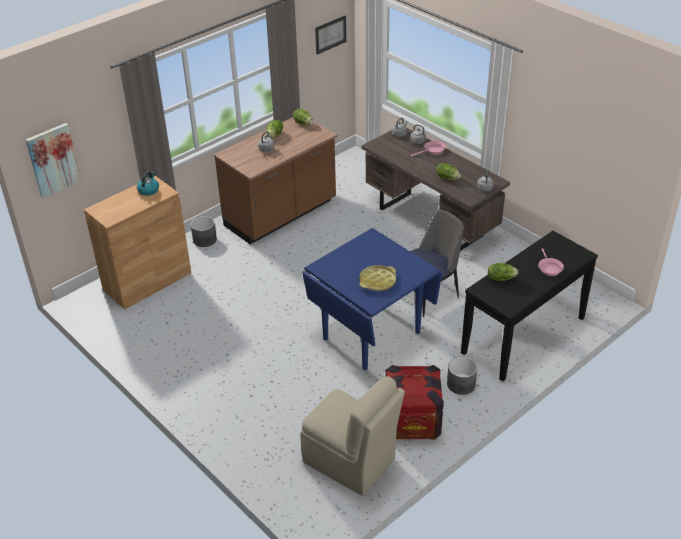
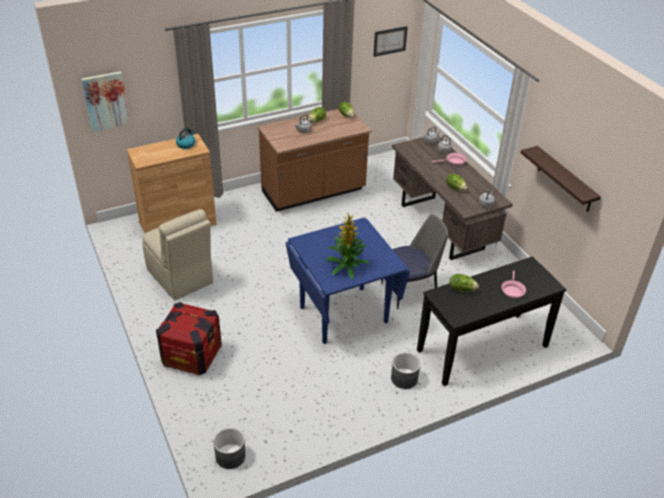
camera: 15 degrees right, 0 degrees up
(204, 240) = (240, 199): grey planter -> grey planter (230, 456)
(351, 462) = (273, 422): beige chair -> beige chair (180, 277)
(377, 281) = (346, 265): yellow tray -> potted plant
(412, 421) = (344, 401): crate -> crate (192, 356)
(565, 146) = (565, 180): none -> shelf

